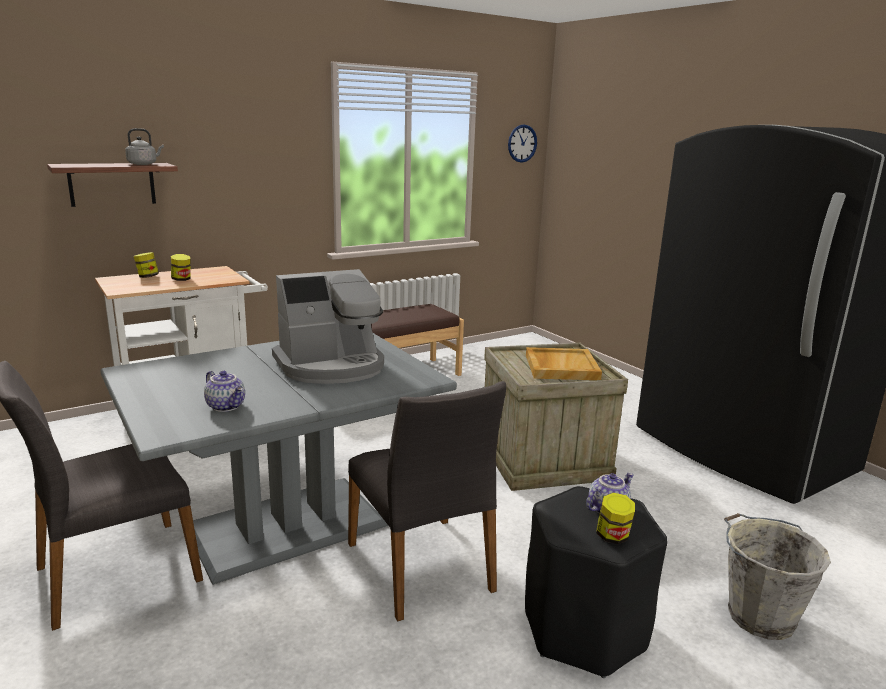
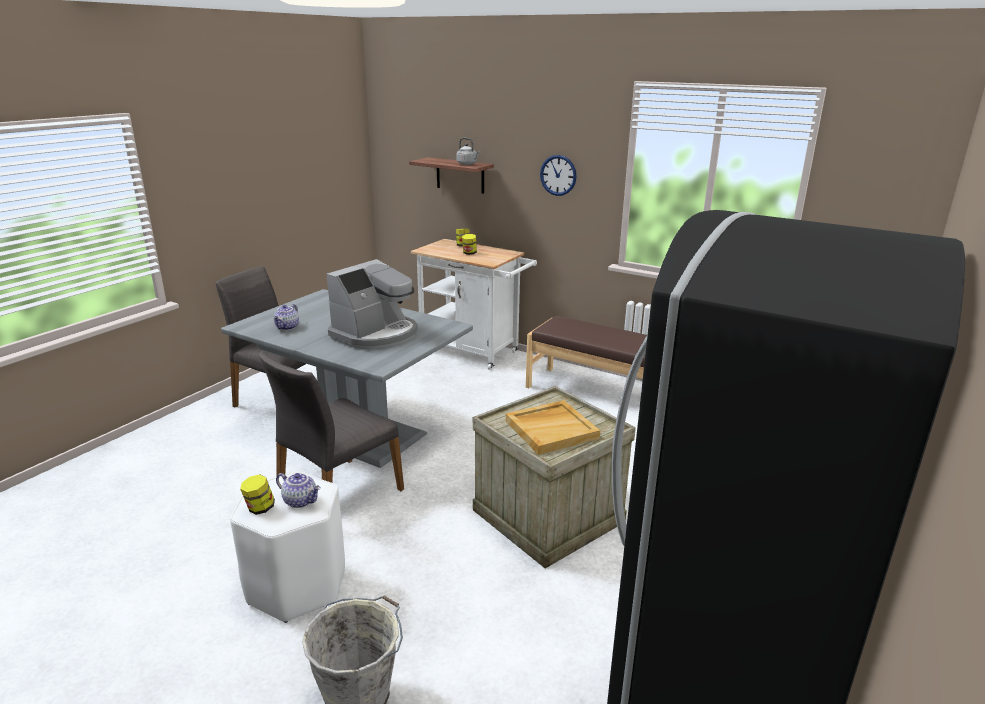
camera: 65 degrees right, 5 degrees up
(331, 366) = (376, 334): coffee machine -> coffee machine turned 90 degrees counterclockwise
(522, 143) = (898, 184): wall clock -> wall clock (558, 175)
(583, 630) = (297, 585): black stool -> white stool

